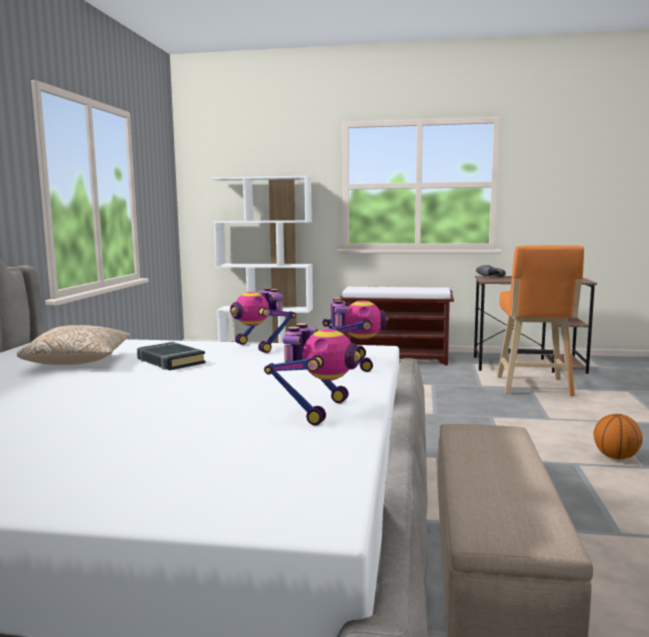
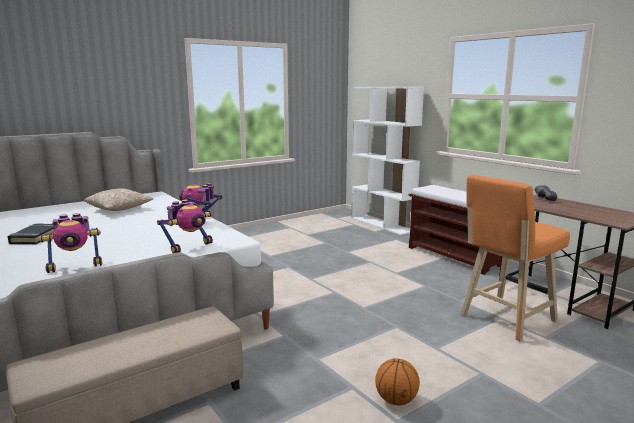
camera: 45 degrees right, 5 degrees up
(170, 361) = (141, 219): black book -> black book (35, 237)

